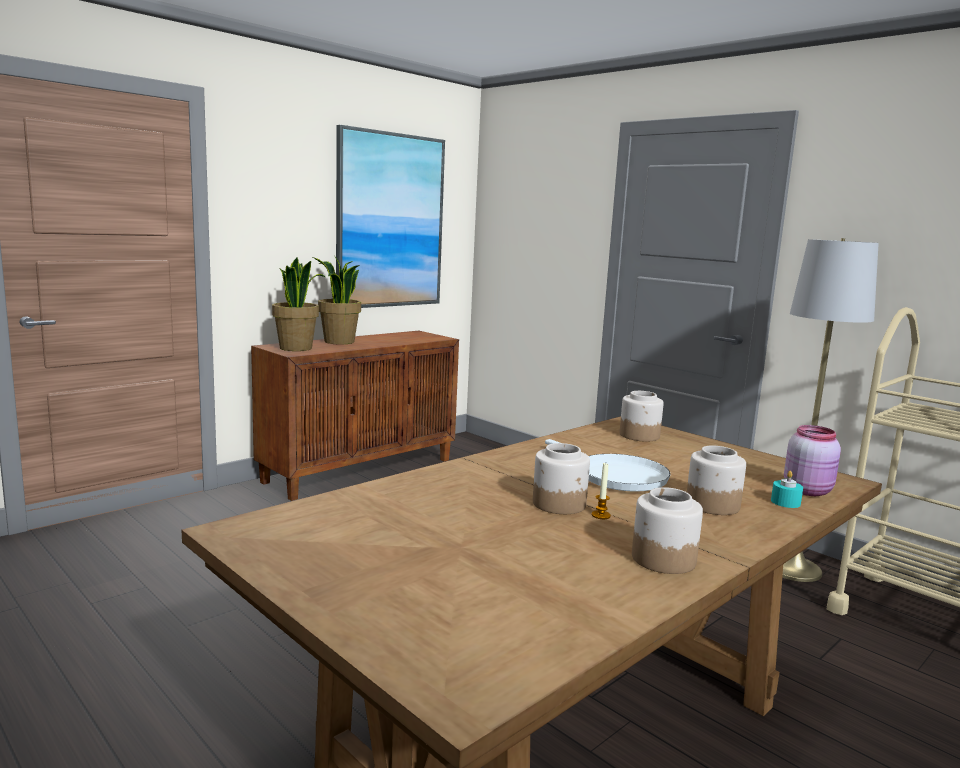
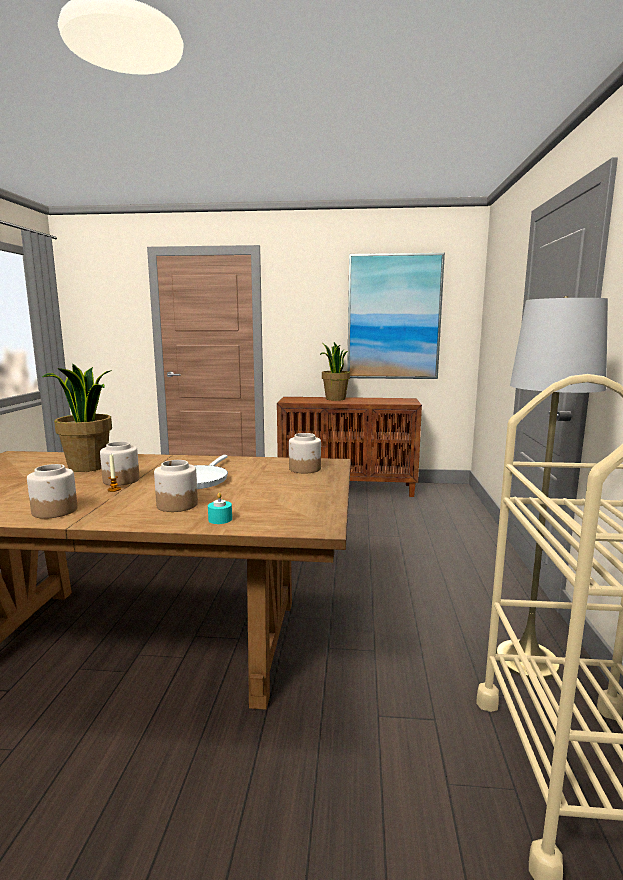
camera: 50 degrees right, 0 degrees up
(296, 348) = (298, 399): potted plant -> potted plant (88, 467)
(808, 491) = (265, 521): pink jar -> none

